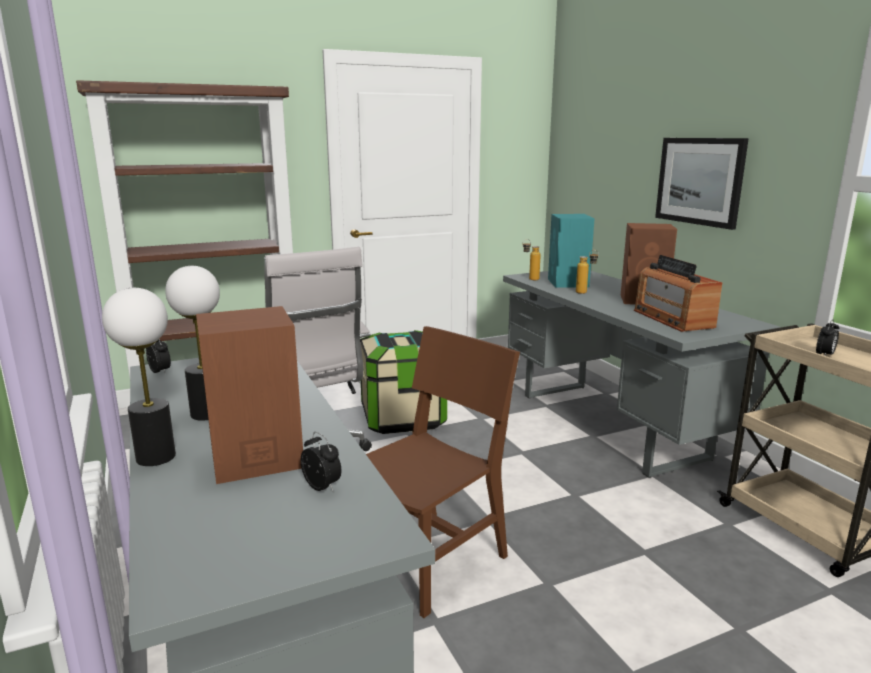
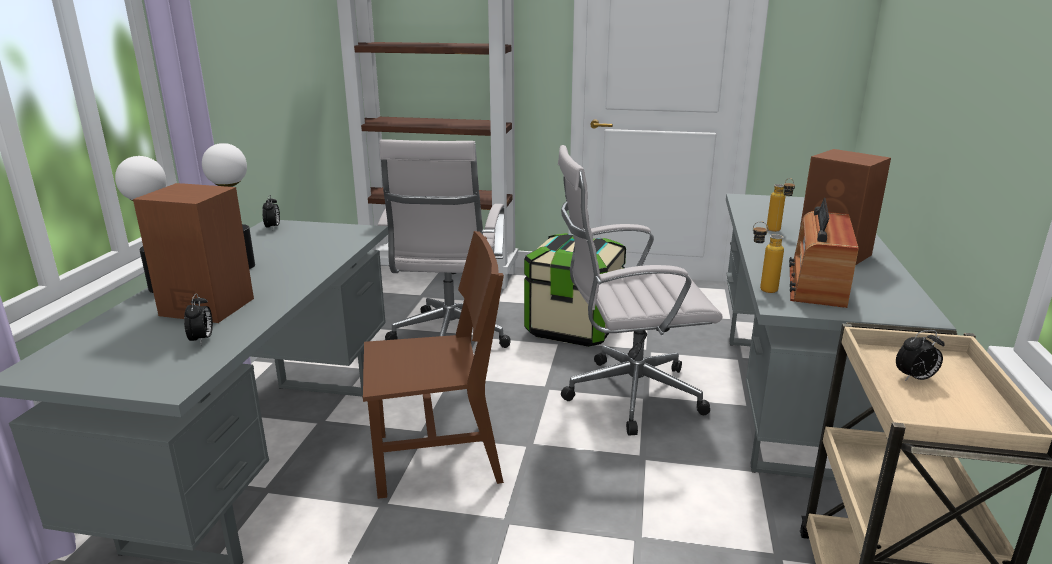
camera: 35 degrees right, 5 degrees up
(508, 455) = (626, 395): none -> white office chair
(530, 279) = (746, 203): bottle -> bottle (761, 288)
(568, 283) = (783, 216): turquoise speaker -> none
(699, 181) = (967, 100): picture -> none

